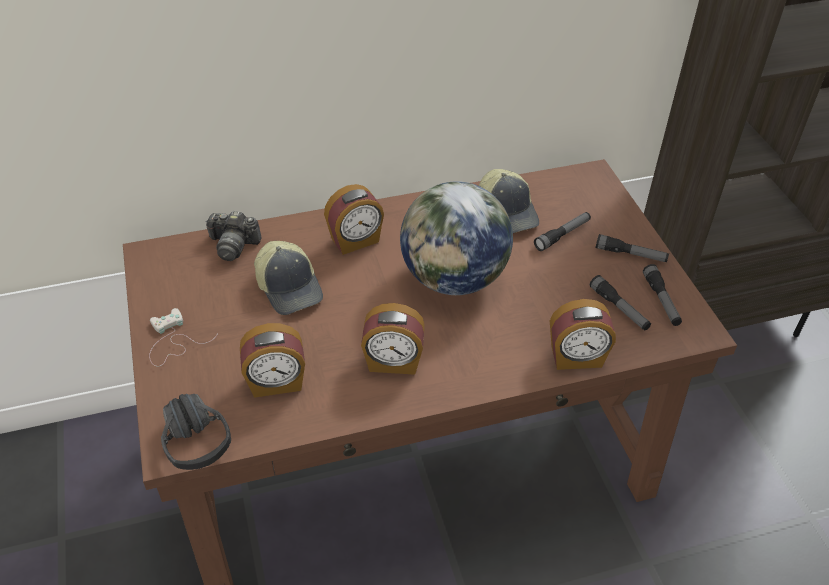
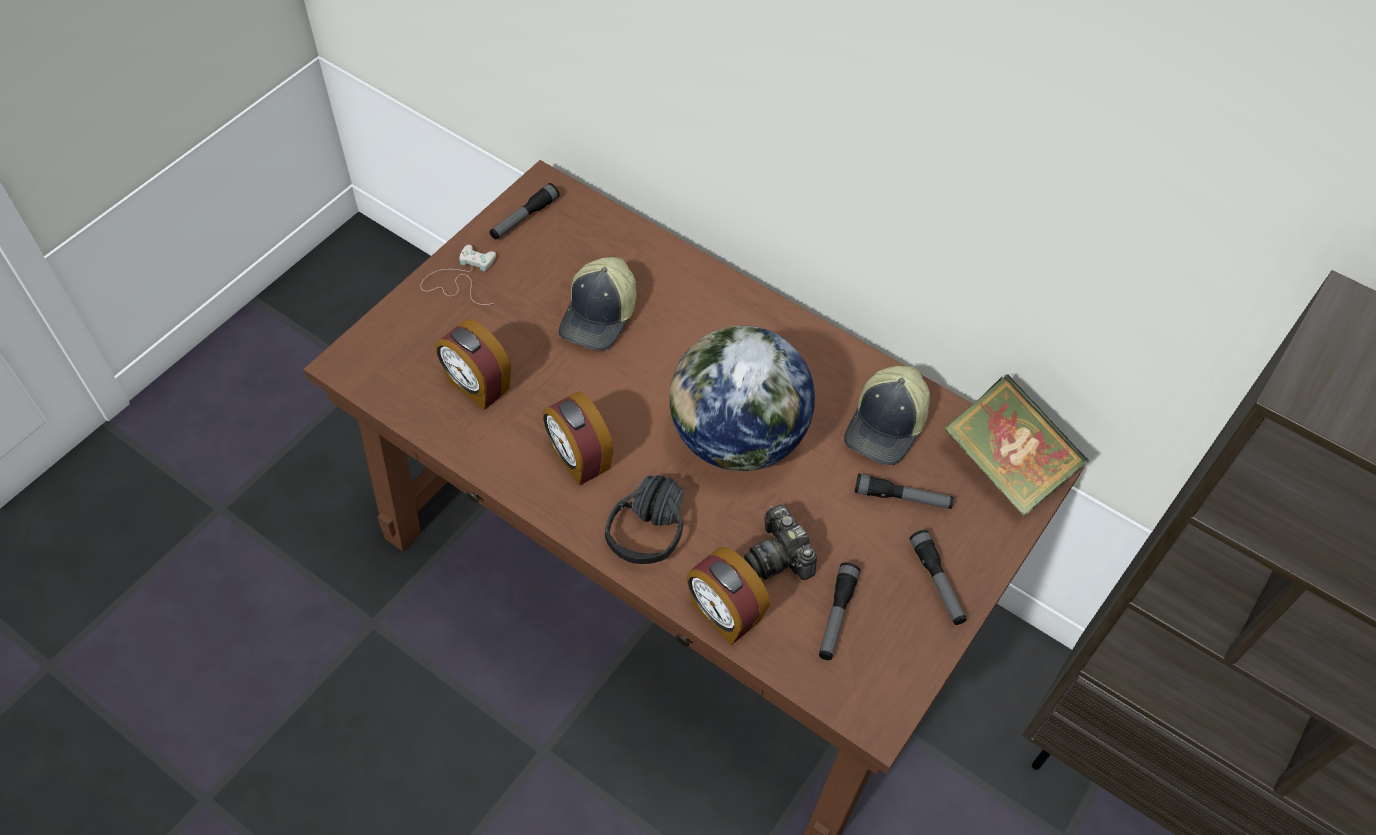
camera: 50 degrees right, 10 degrees up
(209, 436) = (381, 379): black headphones -> black headphones (662, 535)
(233, 245) = (613, 236): camera -> camera (779, 556)
(355, 241) = (711, 324): alarm clock -> none
(579, 185) = (1005, 467): none -> book
(661, 300) = (889, 652): flashlight -> flashlight (524, 218)

